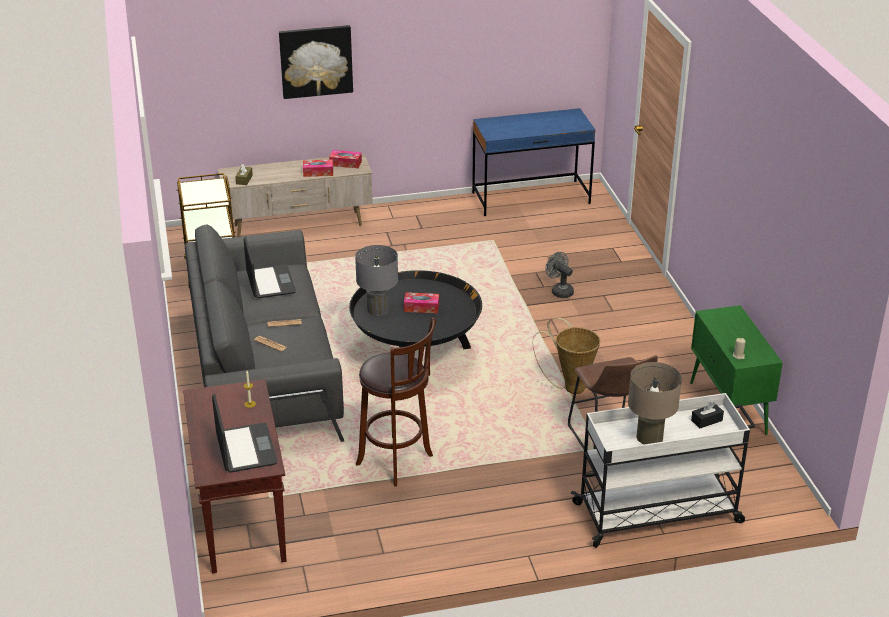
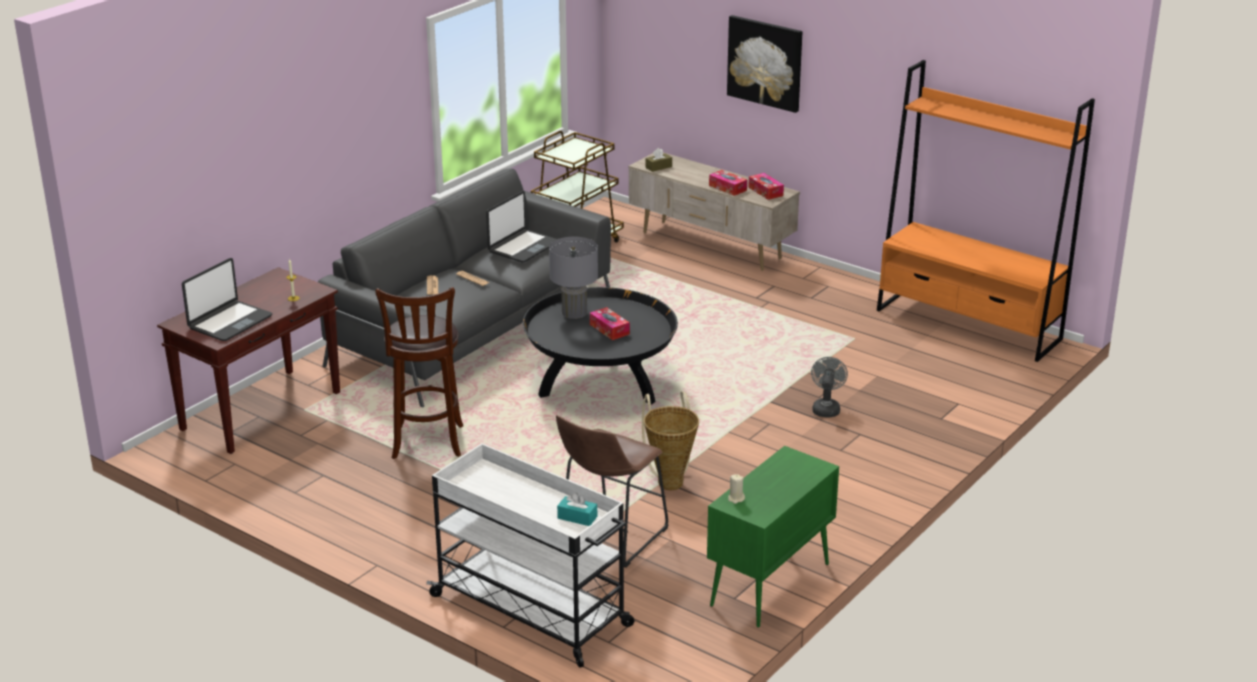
camera: 50 degrees right, 5 degrees down
(531, 198) = (968, 325): blue desk -> orange bookcase
(649, 437) = (504, 497): beige table lamp -> none
(706, 420) = (577, 517): black tissue box -> turquoise tissue box

